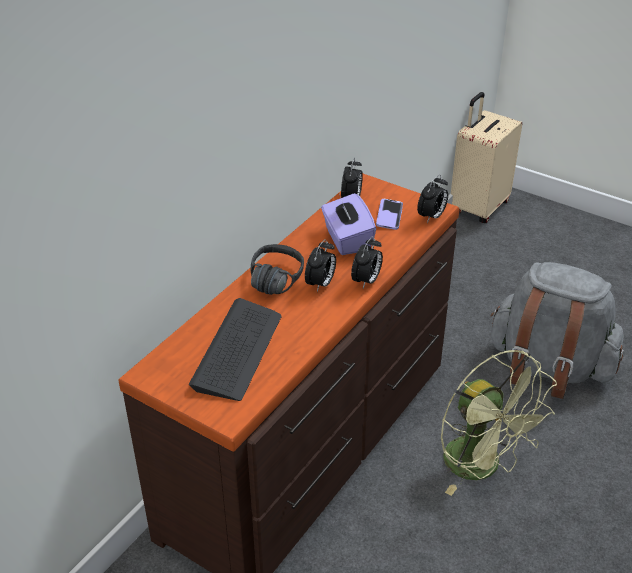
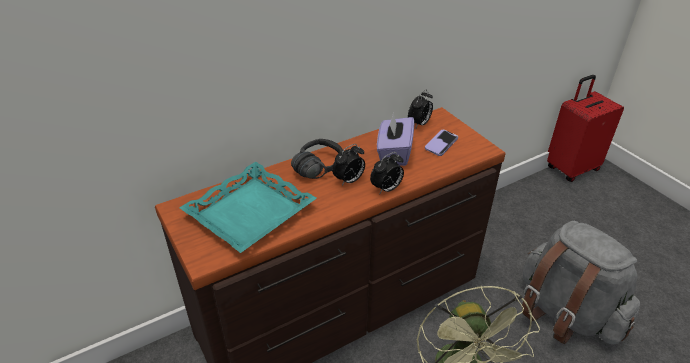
camera: 25 degrees right, 0 degrees up
(237, 351) = (249, 212): keyboard -> turquoise tray
(431, 217) = (475, 154): alarm clock -> none
(478, 207) = (570, 168): beige suitcase -> red suitcase

